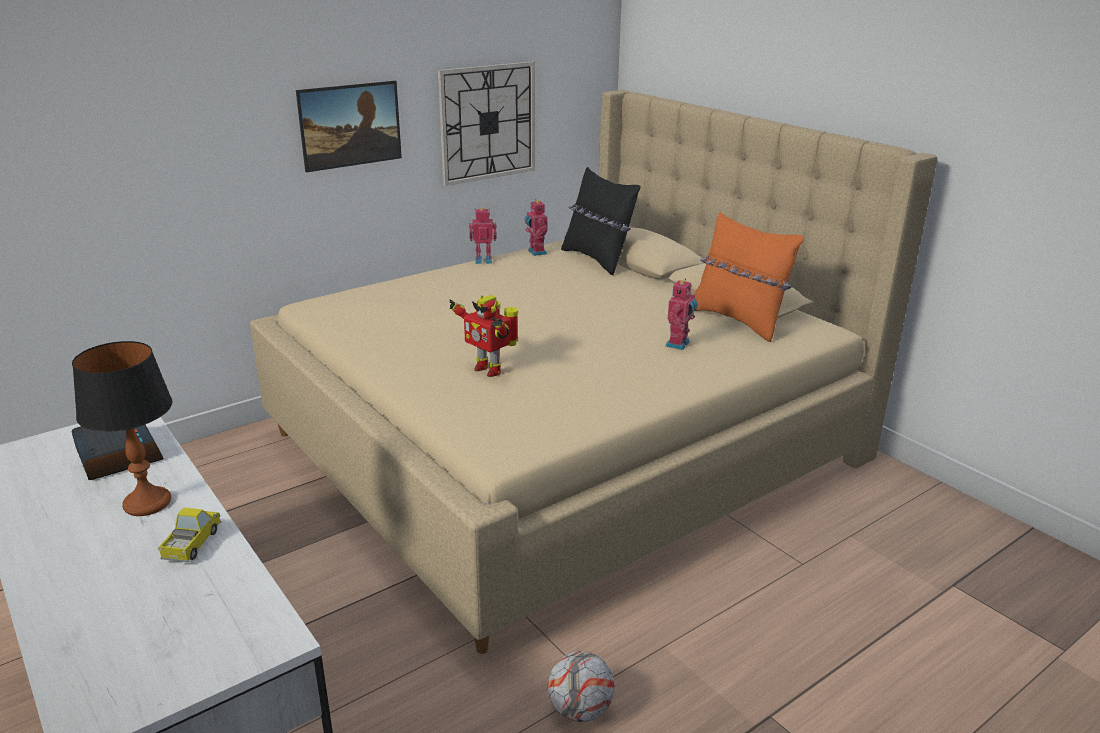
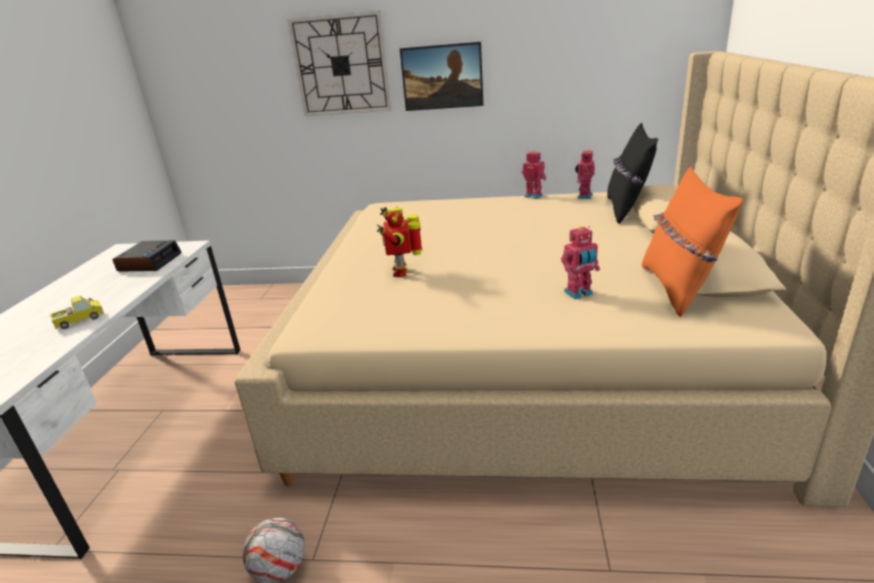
camera: 45 degrees right, 0 degrees up
(147, 502) = (111, 291): table lamp -> none
(487, 122) = (568, 80): wall clock -> wall clock (341, 65)

